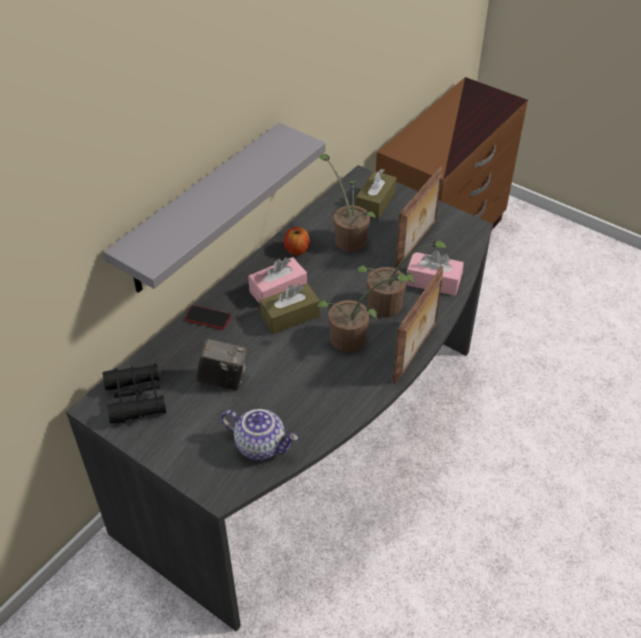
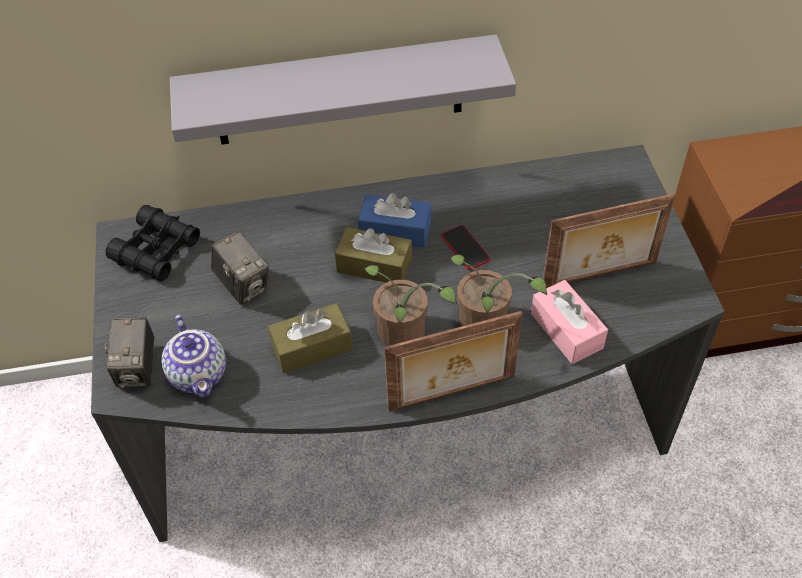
camera: 45 degrees right, 5 degrees up
(208, 318) = (300, 215): phone -> phone (465, 248)
(217, 471) = (138, 369): none -> camera
(278, 290) = (395, 231): pink tissue box -> blue tissue box
(296, 249) = (463, 200): apple -> none
(348, 238) = (532, 221): potted plant -> none
(375, 203) = (609, 199): brown tissue box -> brown tissue box (312, 347)

